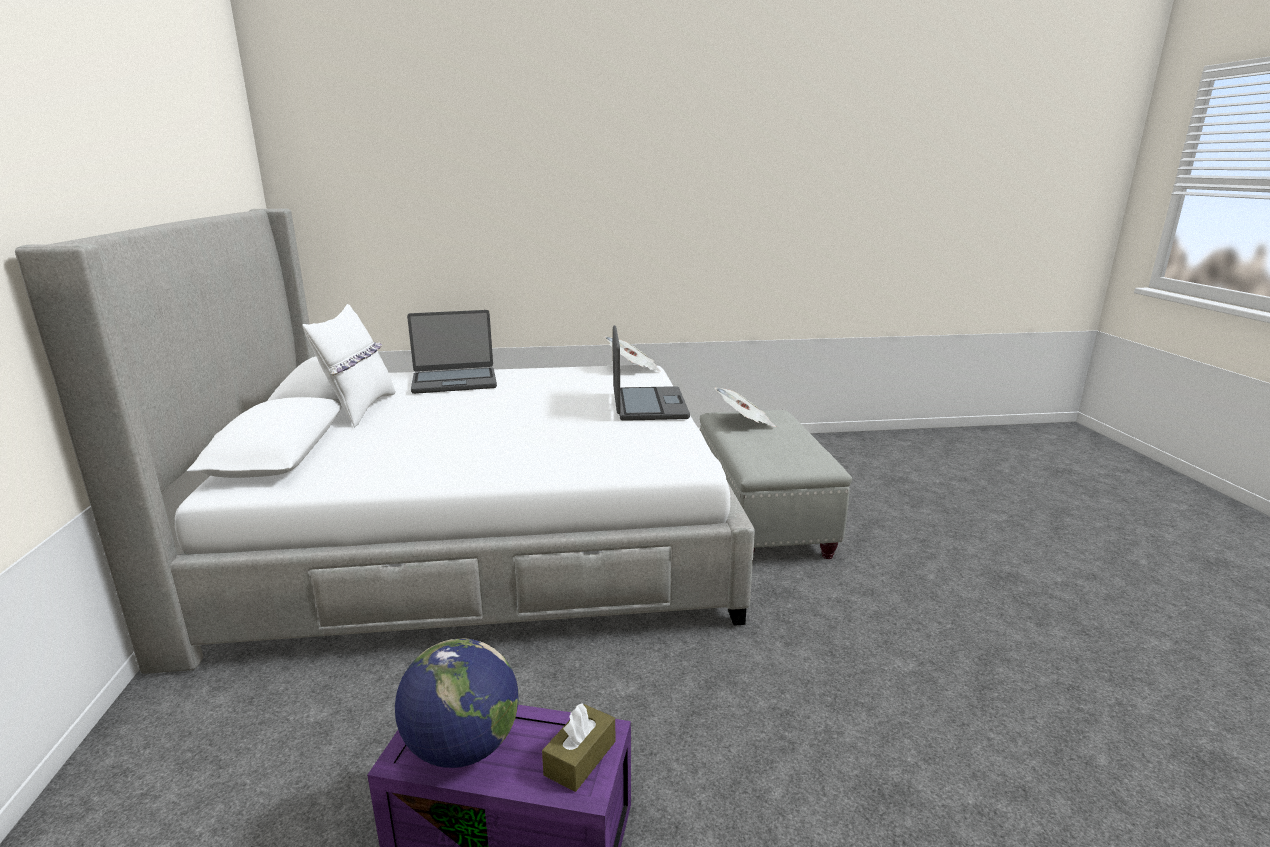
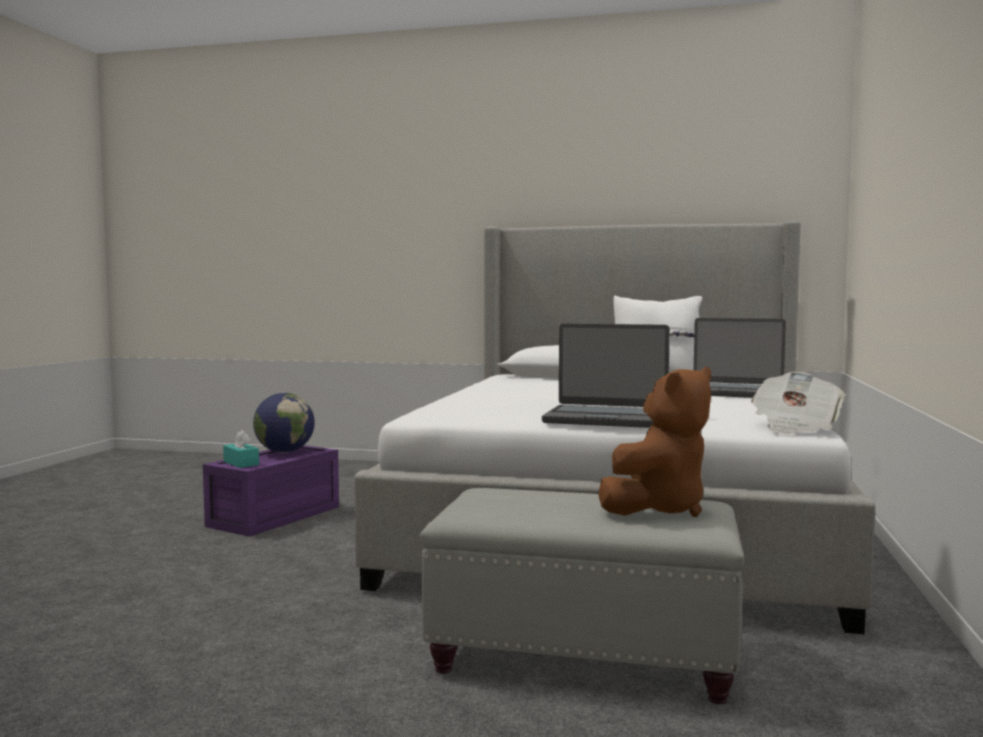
camera: 110 degrees right, 15 degrees down
(454, 382) = (734, 392): laptop -> laptop turned 75 degrees counterclockwise
(580, 758) = (241, 463): brown tissue box -> turquoise tissue box
(745, 422) = (658, 508): newspaper -> brown plush toy

